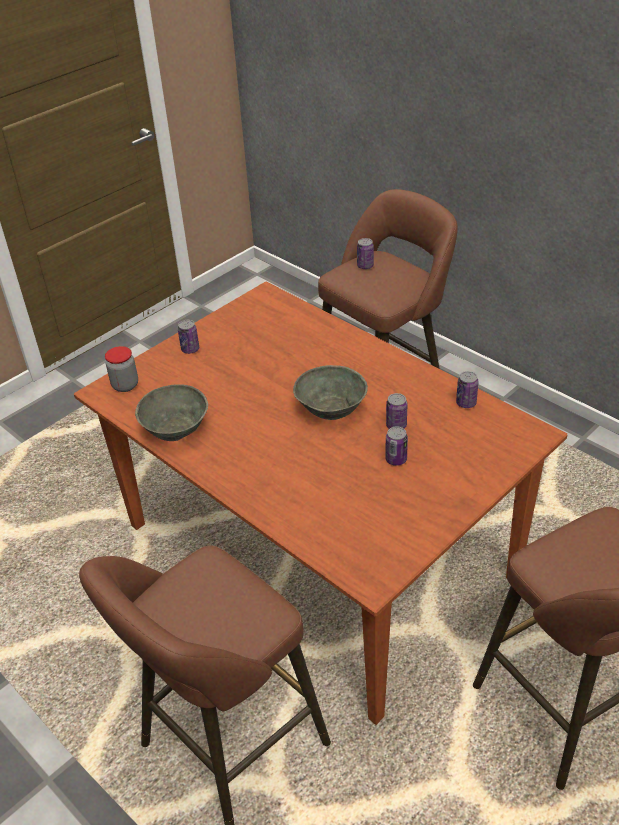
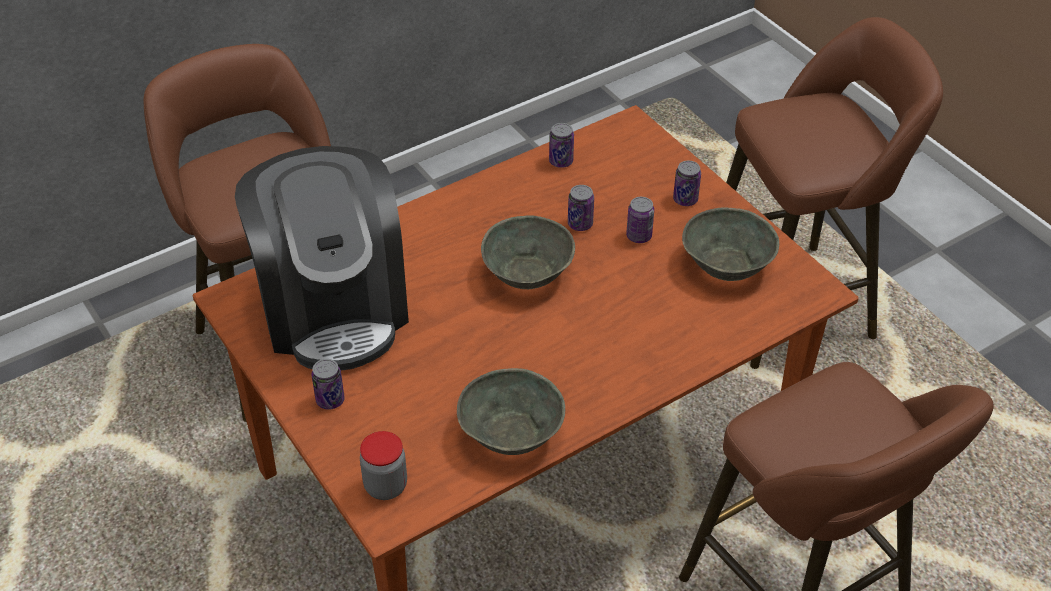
camera: 80 degrees left, 5 degrees up
(269, 333) = (333, 307): none -> coffee machine
(365, 266) = (223, 184): can -> can (685, 199)
(381, 516) = (726, 266): none -> grey bowl

